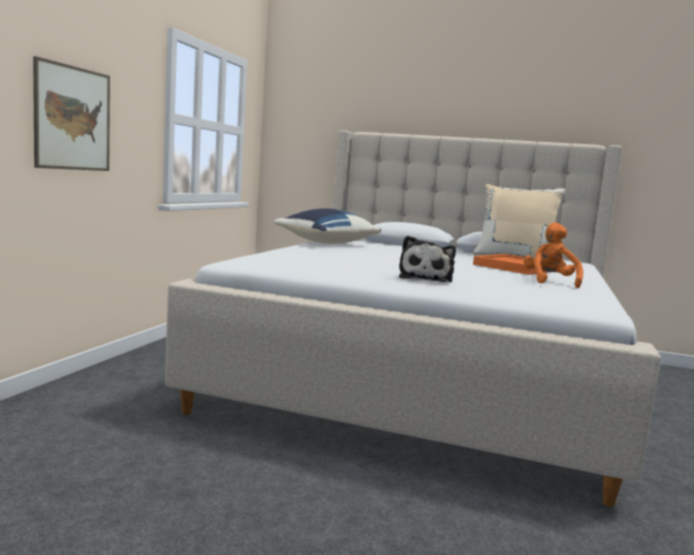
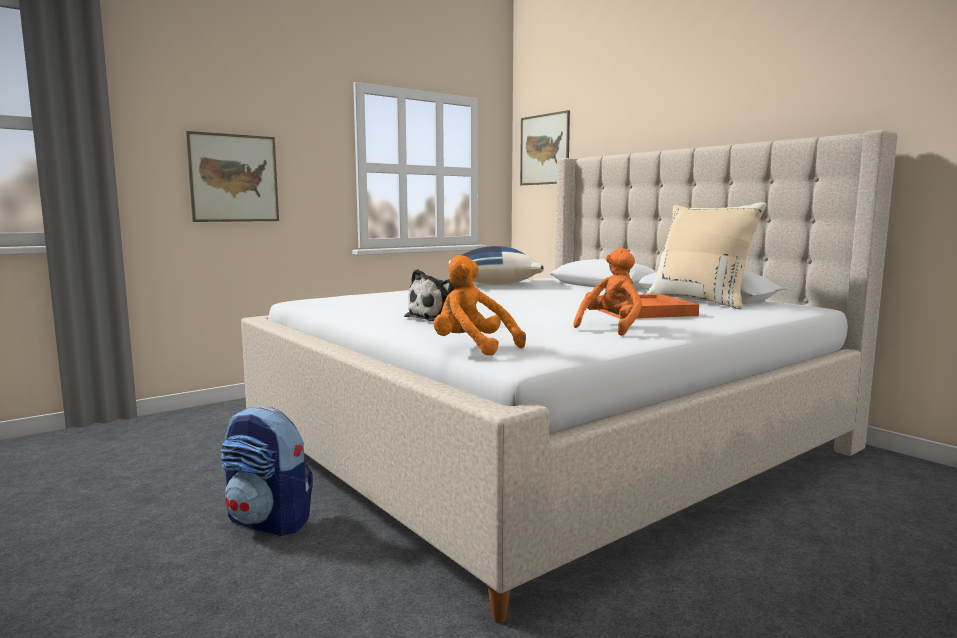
camera: 35 degrees right, 0 degrees up
(304, 118) = (544, 149): none -> picture
(343, 484) = (269, 522): none -> backpack
(544, 304) = (472, 348): none -> orange plush toy

